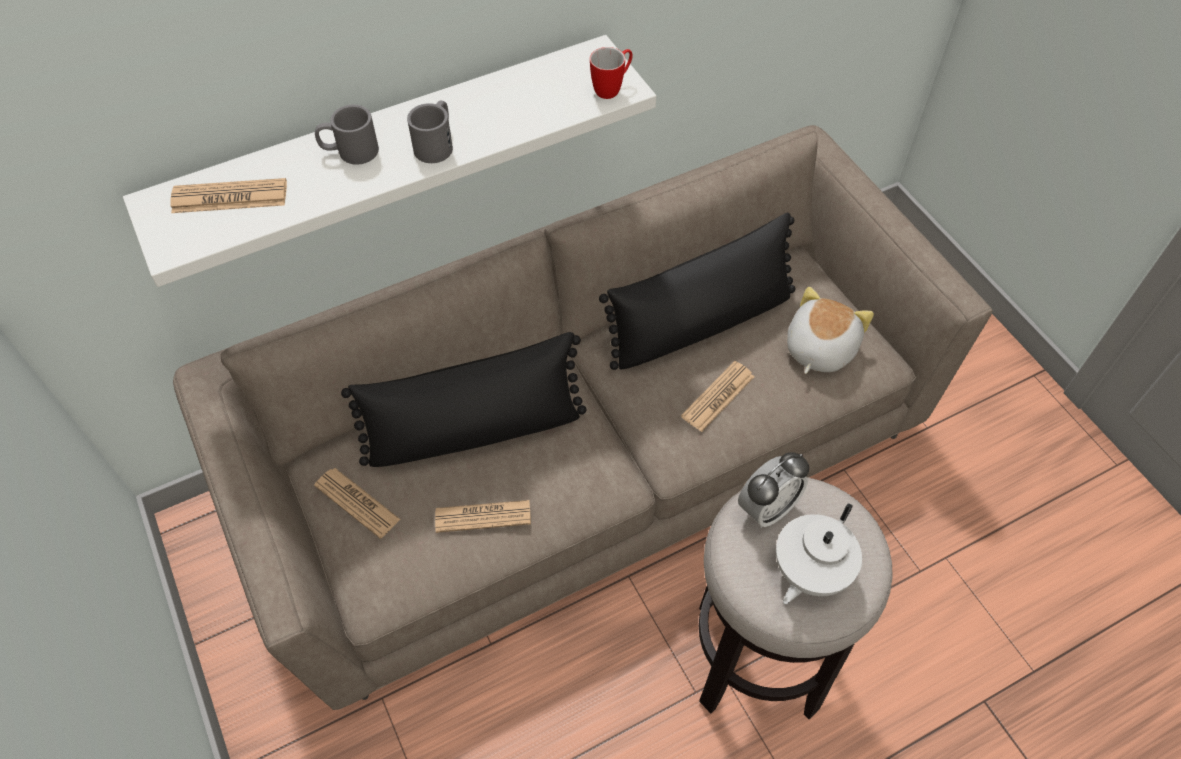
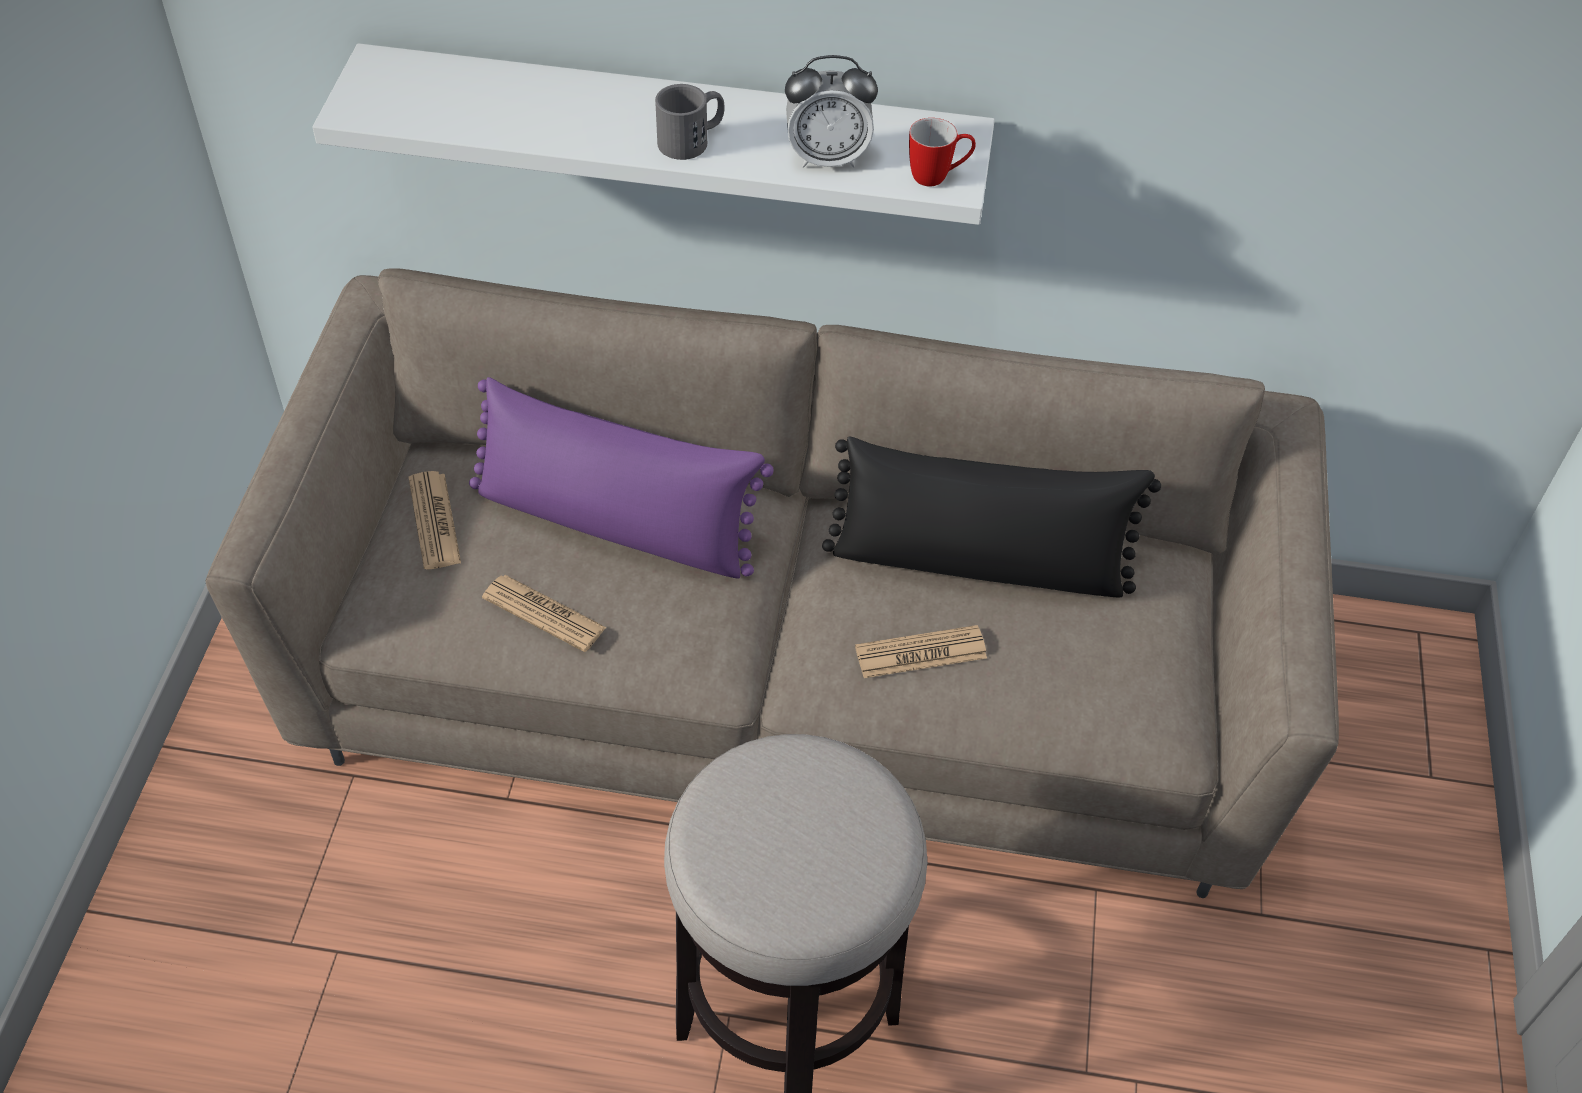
camera: 35 degrees right, 5 degrees down
(230, 197) = (446, 91): newspaper -> none
(349, 151) = (599, 105): grey mug -> none
(474, 430) = (615, 523): black pillow -> purple pillow
(767, 508) = (800, 766): alarm clock -> alarm clock (827, 158)
(809, 571) = (781, 858): white teapot -> none
(818, 348) = (1101, 676): plush toy -> none

